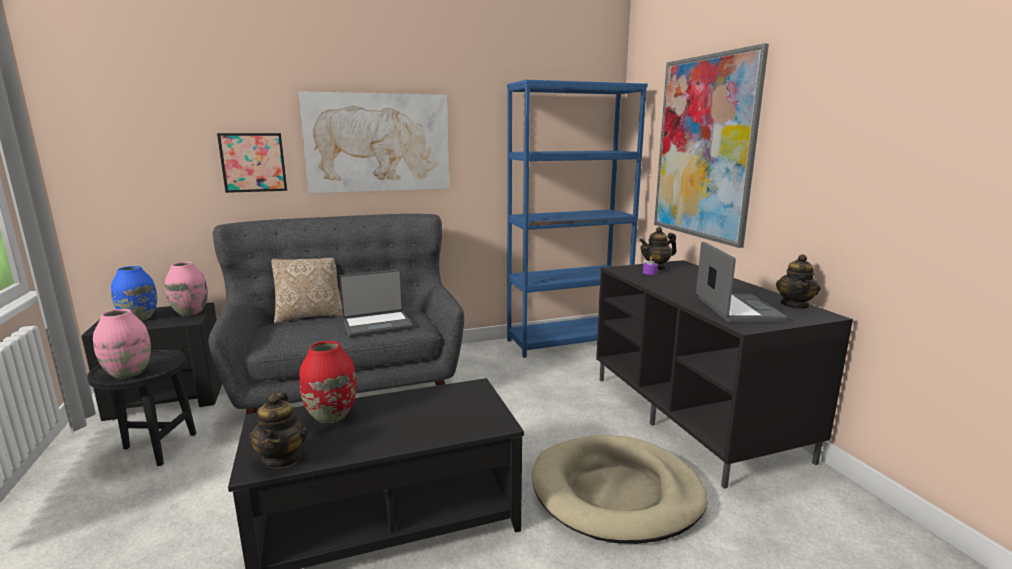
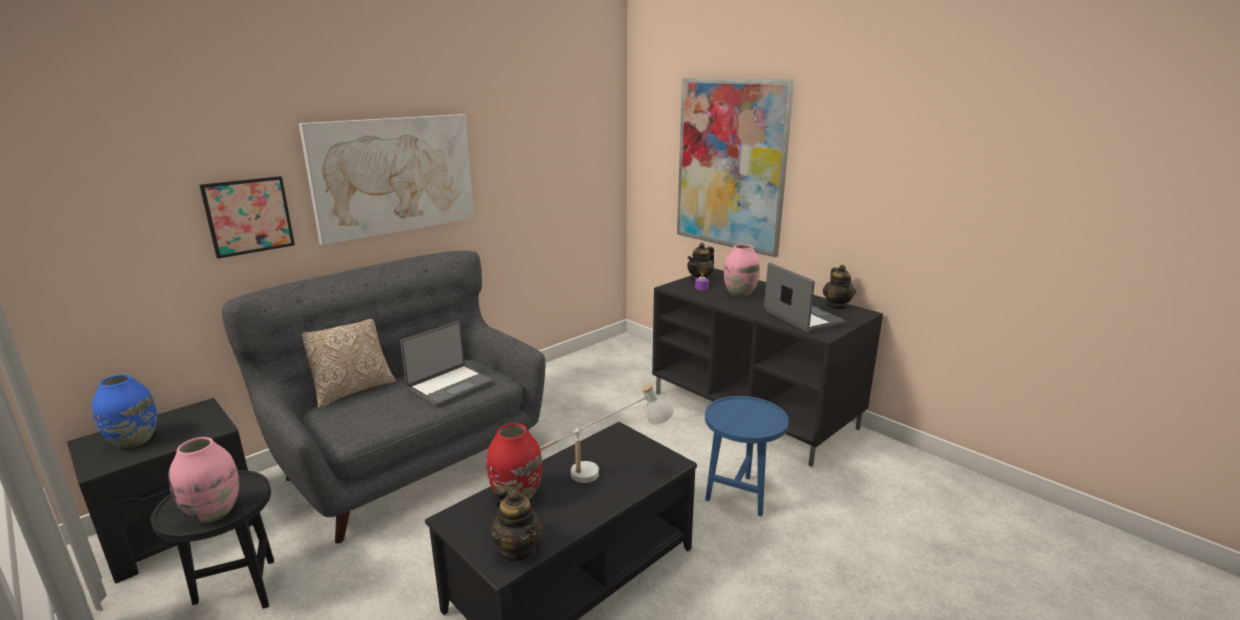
camera: 25 degrees left, 5 degrees up
(190, 312) = (200, 418): pink vase -> pink vase (739, 294)
(427, 416) = (606, 472): none -> white table lamp
(568, 341) = (599, 358): blue bookcase -> none
(616, 493) = (740, 494): beige dog bed -> blue side table

